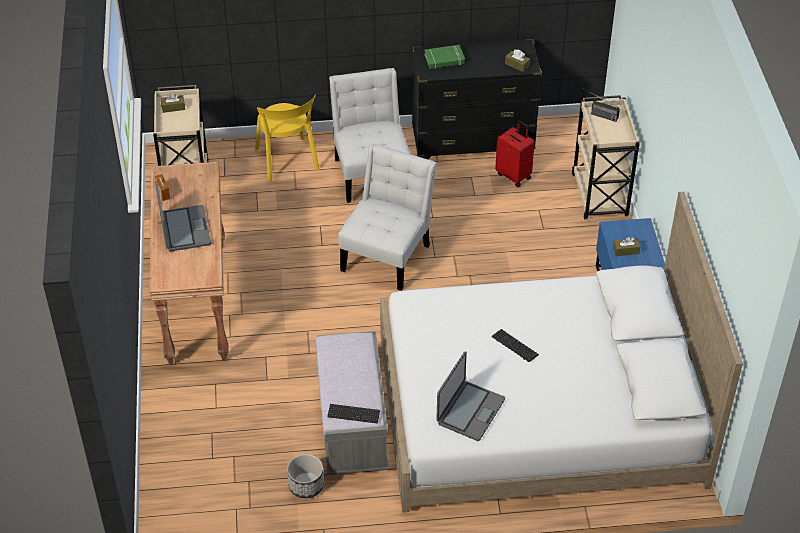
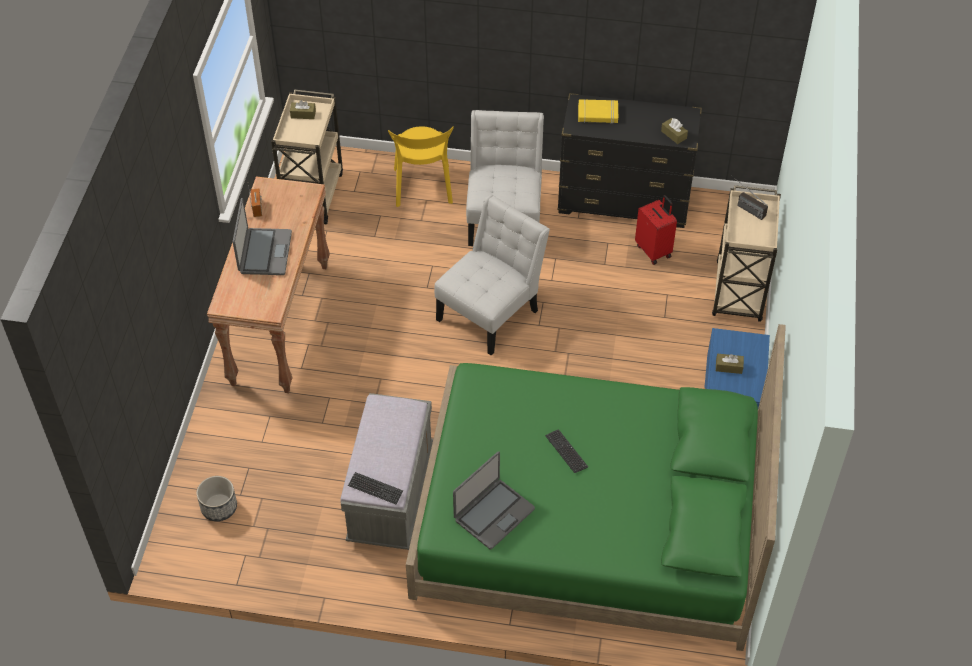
camera: 15 degrees right, 5 degrees up
(306, 485) = (322, 546): planter -> planter (218, 507)
(444, 59) = (598, 114): green book -> yellow book
(539, 412) = (588, 522): white bed -> green bed

